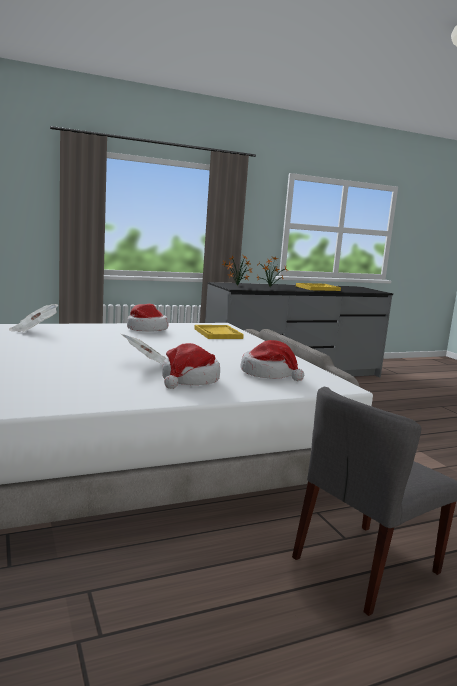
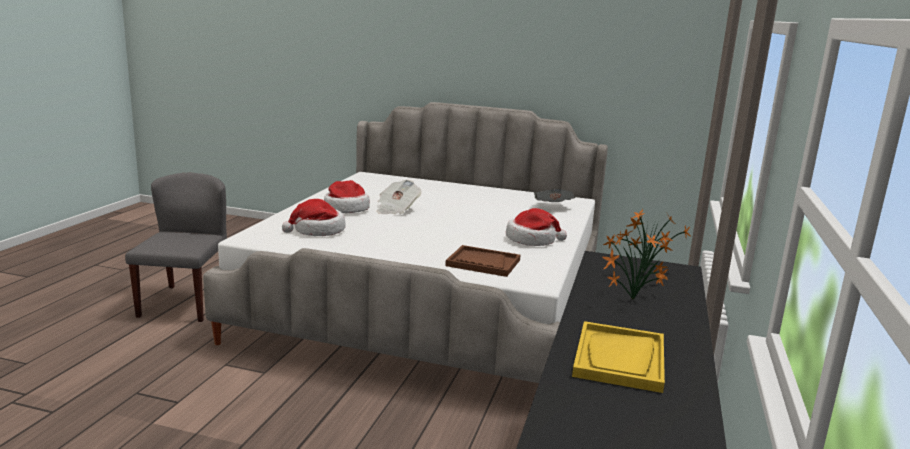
camera: 130 degrees right, 5 degrees up
(218, 333) = (483, 263): yellow tray -> brown tray

